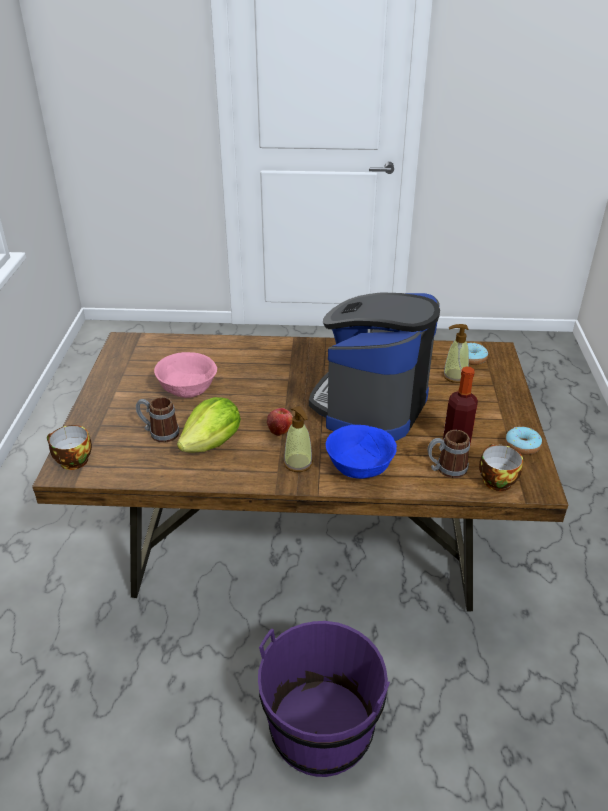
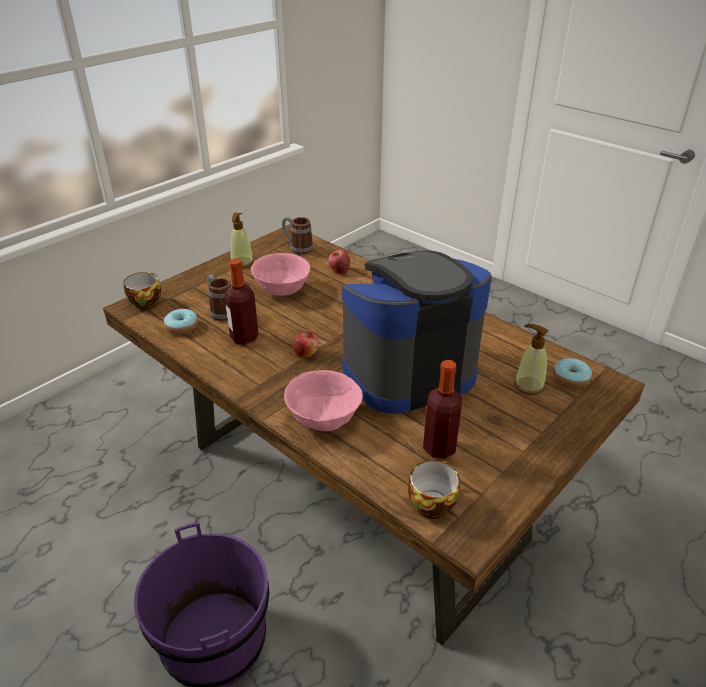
camera: 40 degrees right, 0 degrees up
(213, 353) = (339, 270): none -> apple
(213, 443) = (244, 338): lettuce -> bottle
(298, 463) = (282, 386): soap dispenser -> soap dispenser (242, 263)
(359, 468) = (324, 418): blue bowl -> pink bowl
(446, 469) = (398, 464): mug -> mug (298, 248)
(522, 446) = (507, 488): donut -> donut (181, 326)

